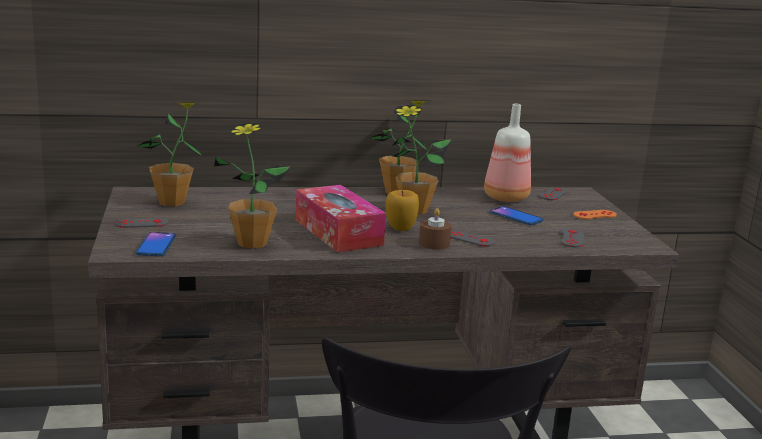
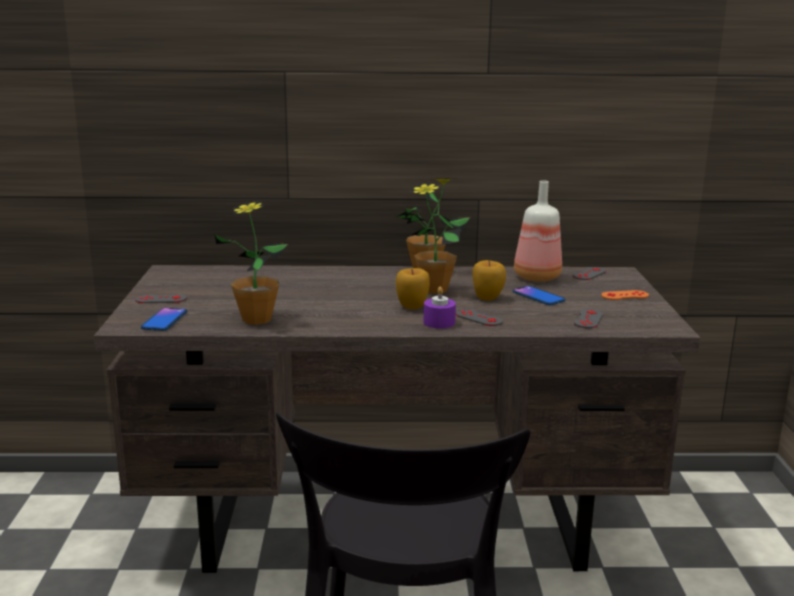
camera: 10 degrees right, 0 degrees up
(172, 202) = (199, 279): potted plant -> none
(338, 232) = (347, 310): tissue box -> none
(434, 243) = (439, 322): brown candle -> purple candle
(469, 218) = (487, 298): none -> apple

